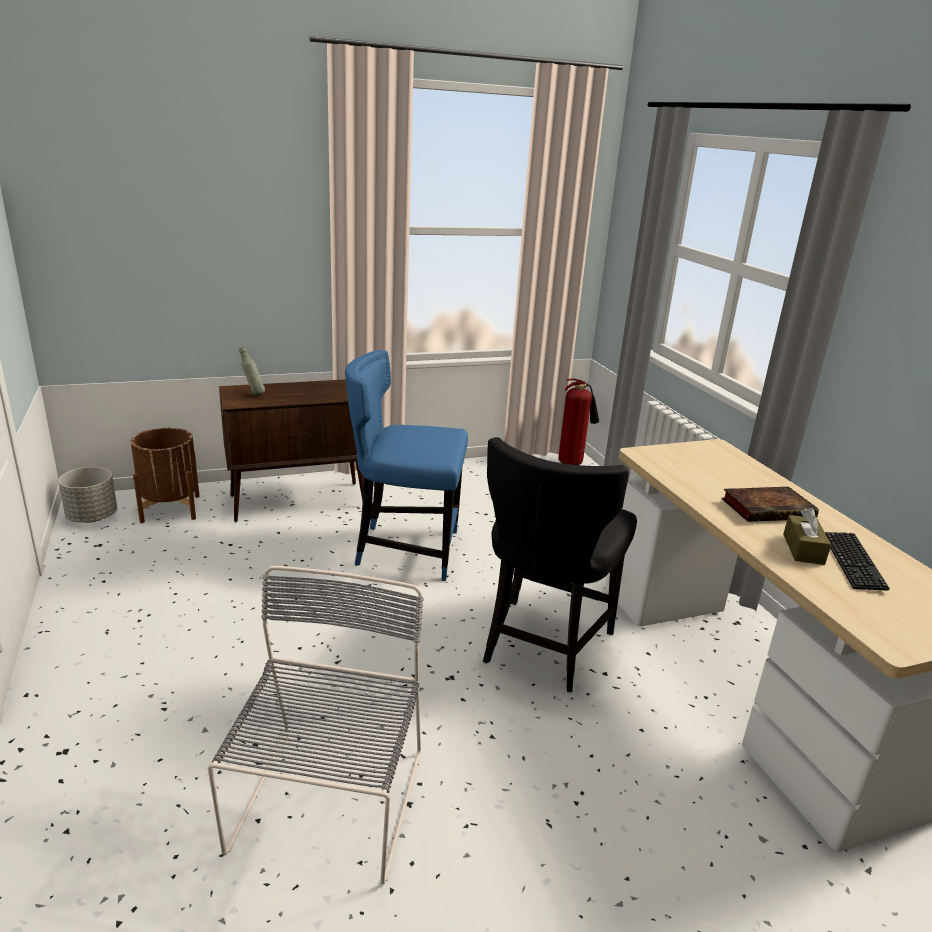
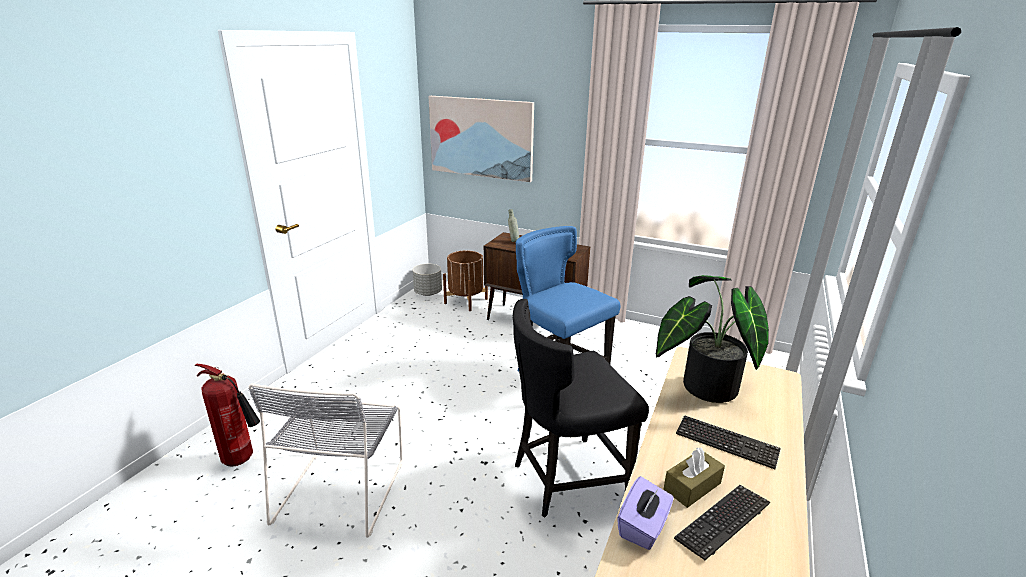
camera: 45 degrees right, 0 degrees up
(145, 244) = (481, 137): none -> picture
(327, 807) = (342, 488): grey chair -> grey chair turned 135 degrees clockwise
(572, 463) = (774, 365): fire extinguisher -> fire extinguisher (242, 460)
(689, 474) = (702, 387): none -> potted plant
(769, 509) = (726, 443): book -> keyboard
(828, 592) = (643, 527): none -> purple tissue box

